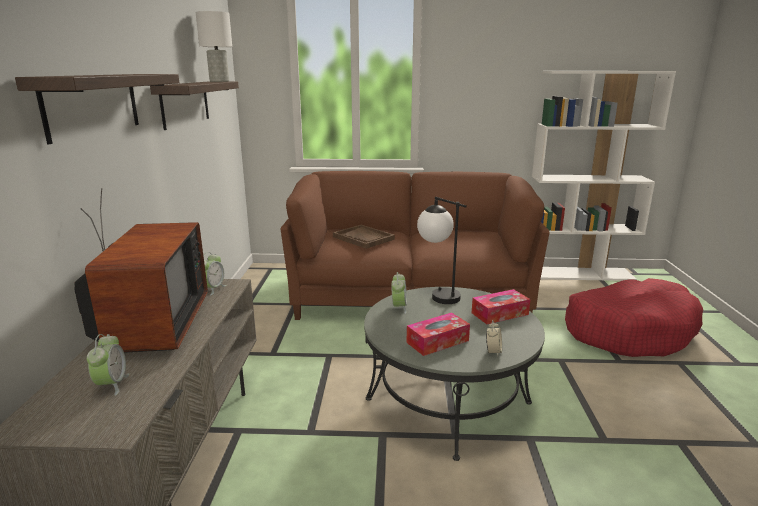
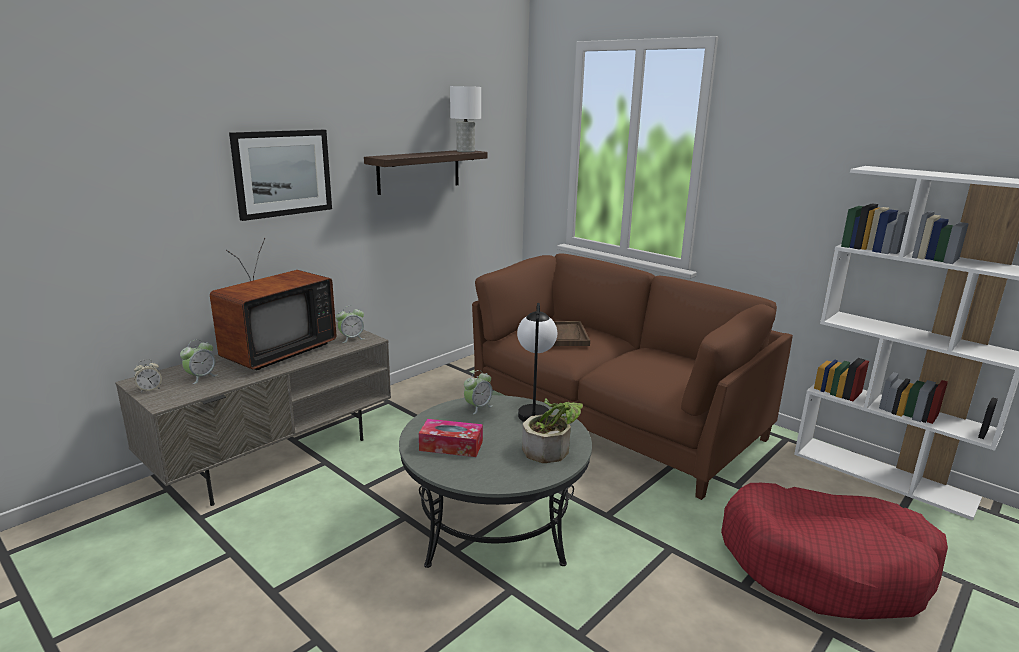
camera: 40 degrees right, 0 degrees up
(93, 104) = (282, 173): shelf -> picture
(493, 352) = (476, 474): alarm clock -> alarm clock (150, 389)
(500, 314) = (552, 449): tissue box -> potted plant

